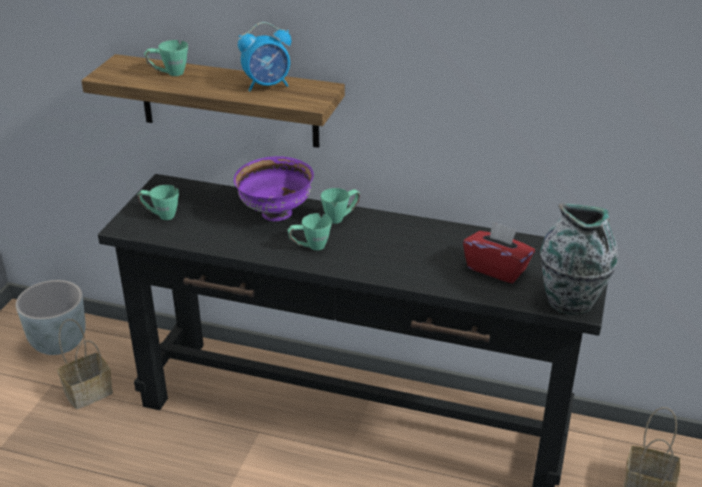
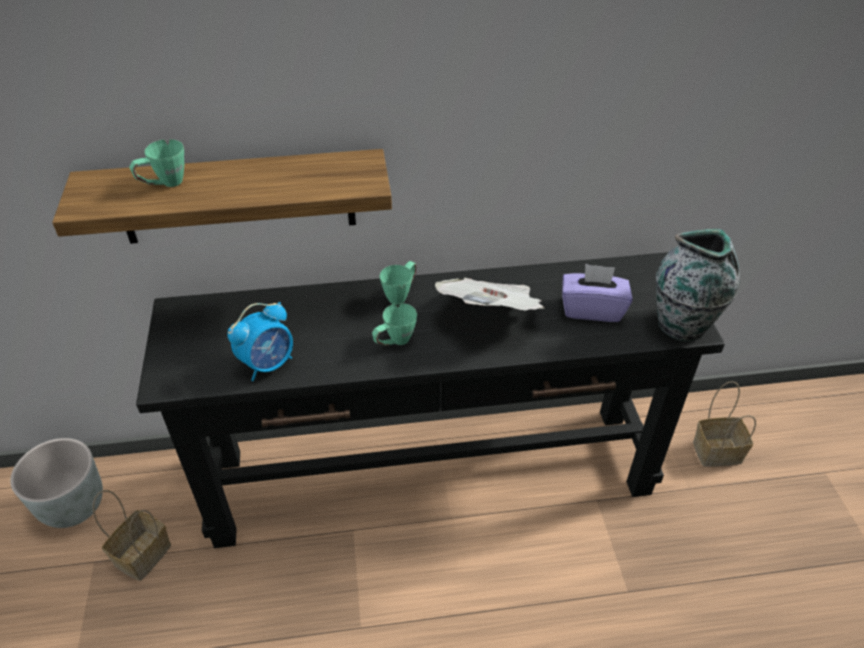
camera: 25 degrees left, 10 degrees up
(160, 215) = (198, 354): green mug -> none
(267, 85) = (299, 172): alarm clock -> alarm clock (268, 364)
(276, 214) = (329, 311): purple bowl -> none
(405, 250) = (492, 314): none -> newspaper
(497, 269) = (592, 309): red tissue box -> purple tissue box

